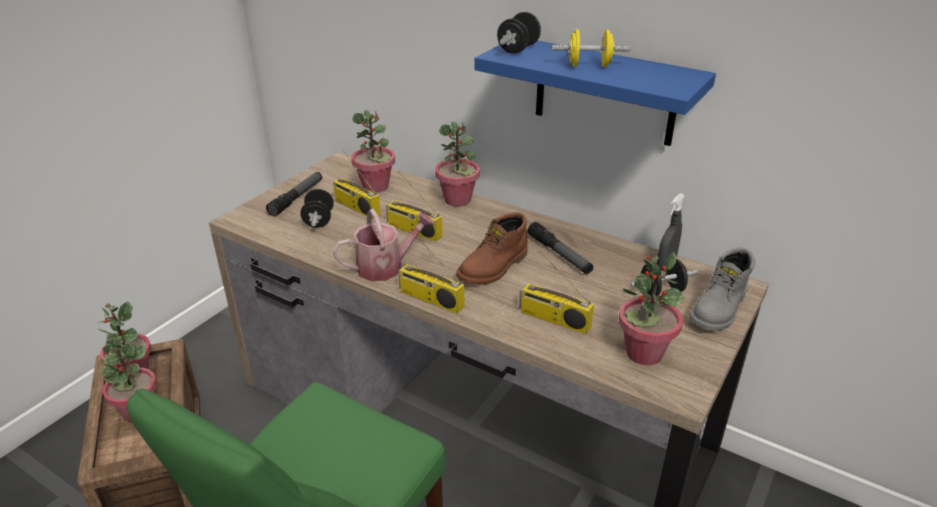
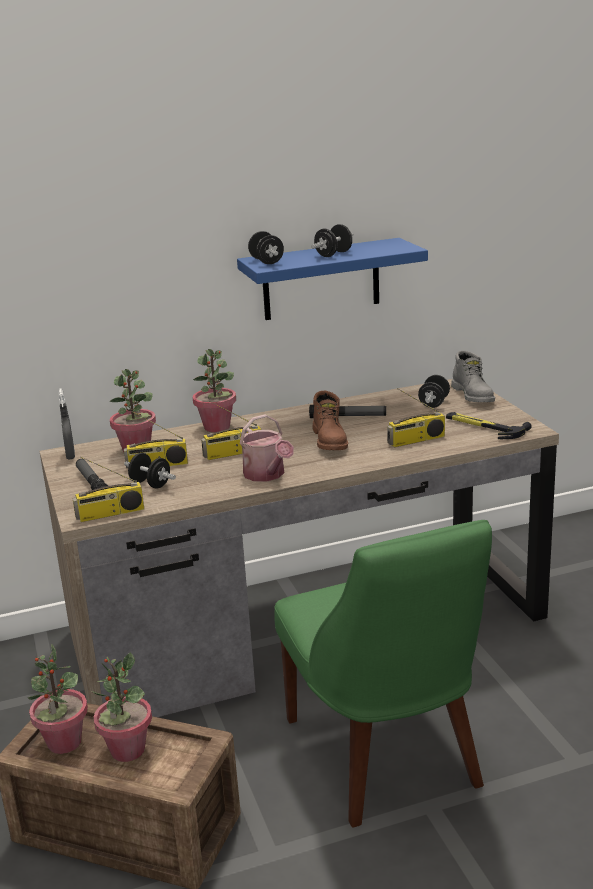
camera: 50 degrees left, 10 degrees down
(386, 266) = (267, 475): watering can -> watering can turned 135 degrees clockwise
(430, 299) = (334, 471): radio -> radio (110, 514)
(589, 66) = (333, 254): yellow dumbbell -> black dumbbell
(643, 353) = (484, 427): potted plant -> hammer
(665, 264) = (409, 393): grey spray bottle -> grey spray bottle (70, 455)

